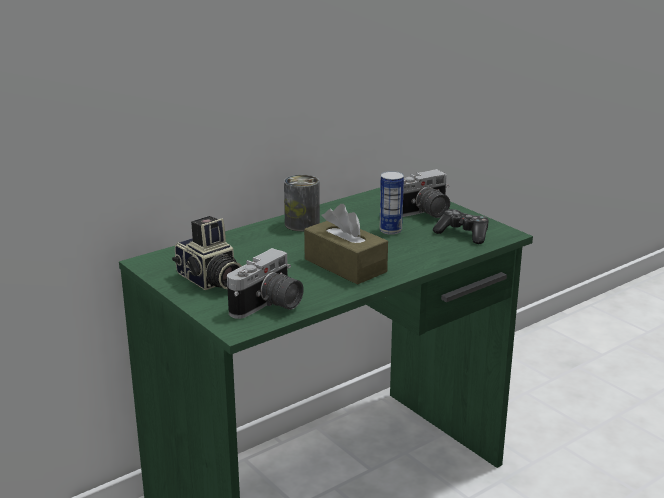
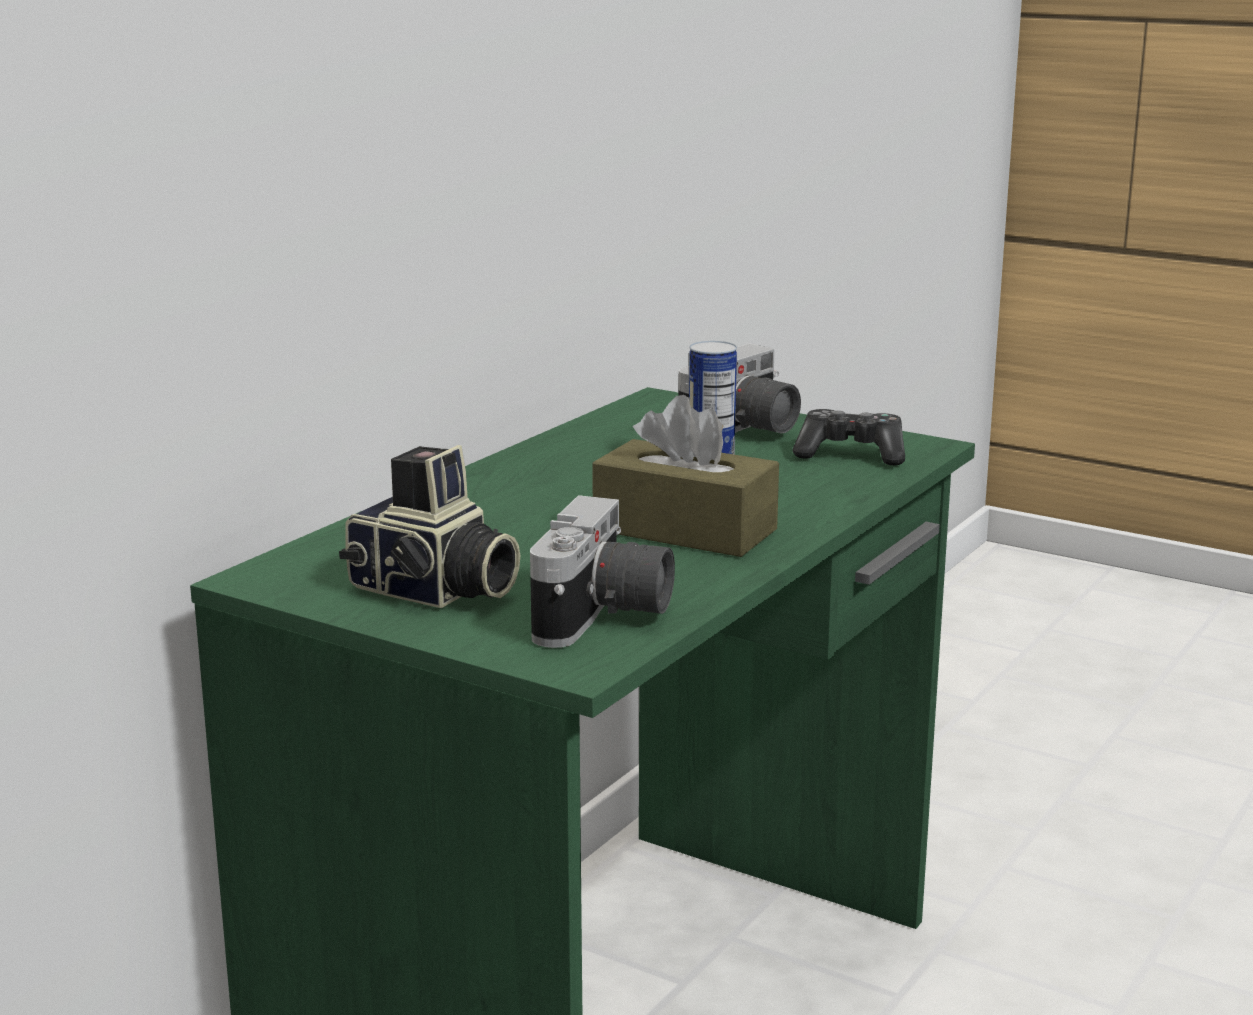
camera: 20 degrees left, 5 degrees down
(302, 224) = (527, 474): can -> none

